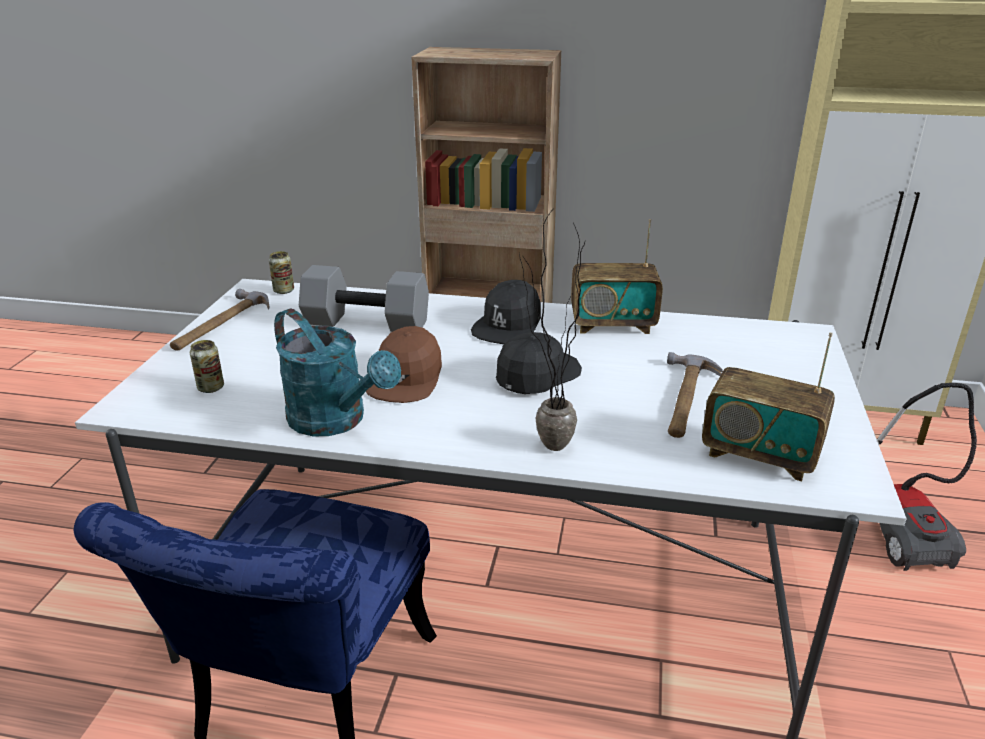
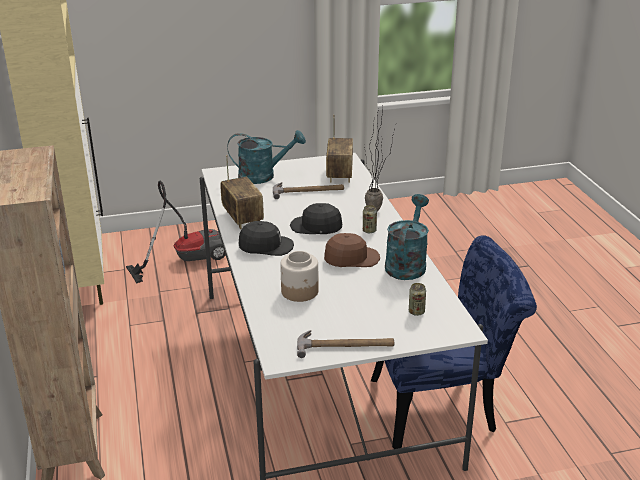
camera: 115 degrees left, 0 degrees up
(284, 290) = (274, 343): can -> can (369, 230)
(365, 323) = (300, 292): grey dumbbell -> jar
(779, 370) = (263, 176): none -> turquoise watering can

